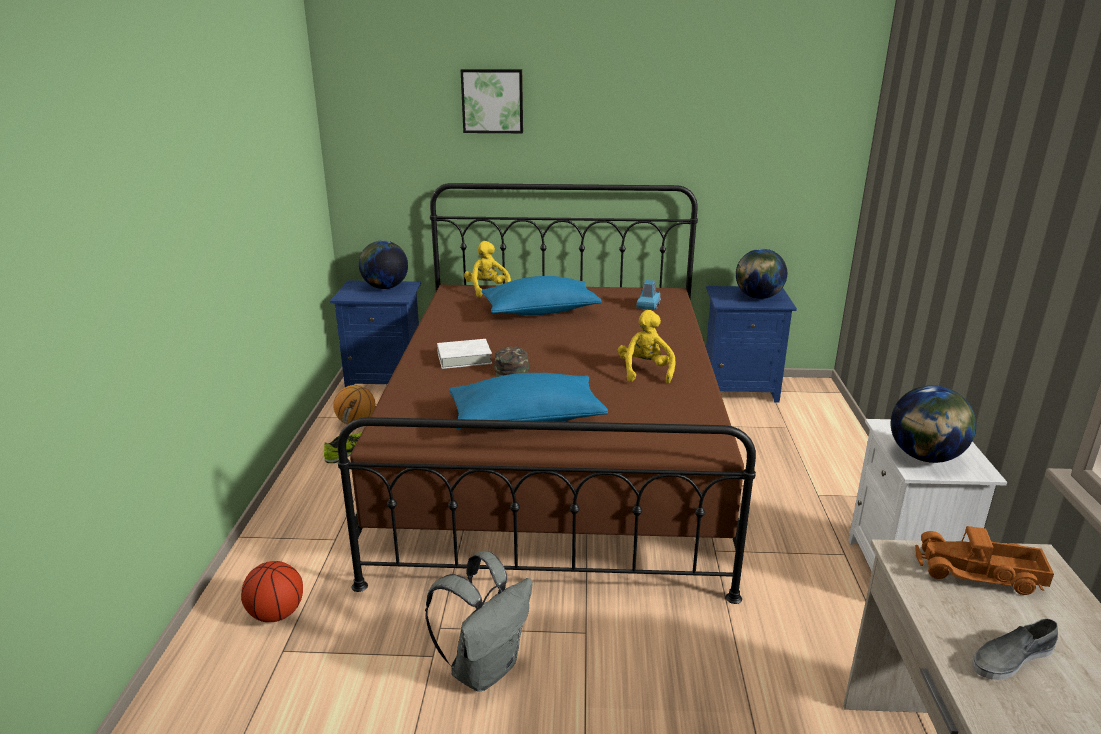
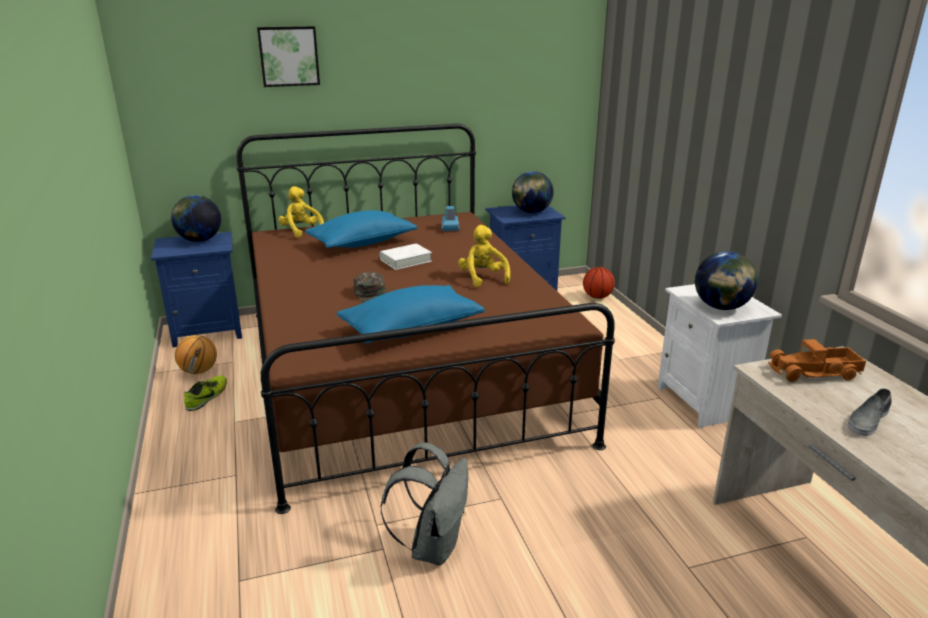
camera: 20 degrees left, 0 degrees up
(276, 614) = (214, 551): basketball -> basketball (597, 297)
(464, 358) = (320, 289): white book -> white book (406, 260)

